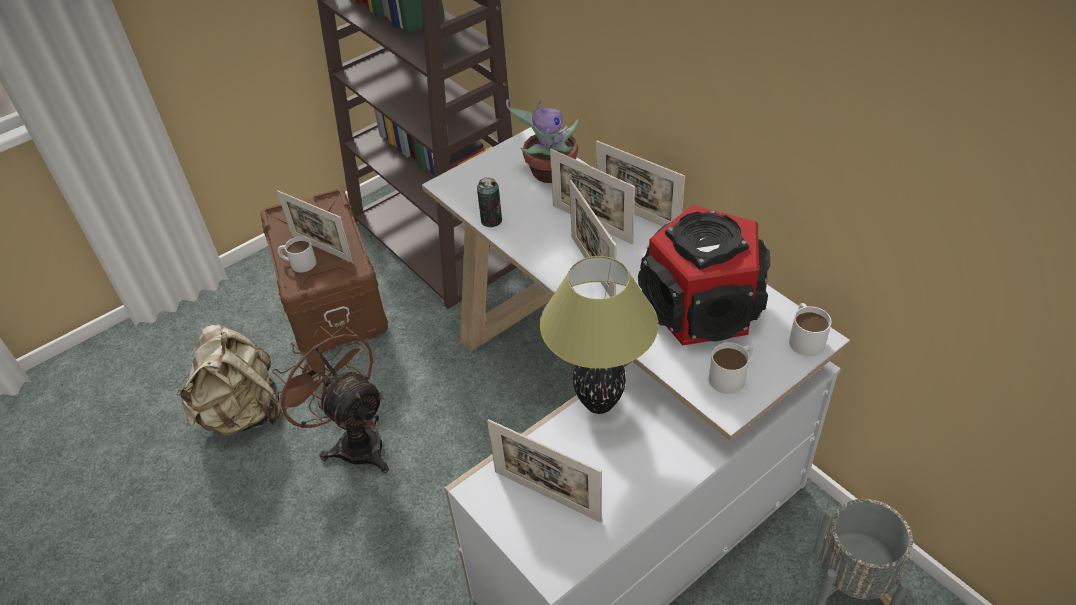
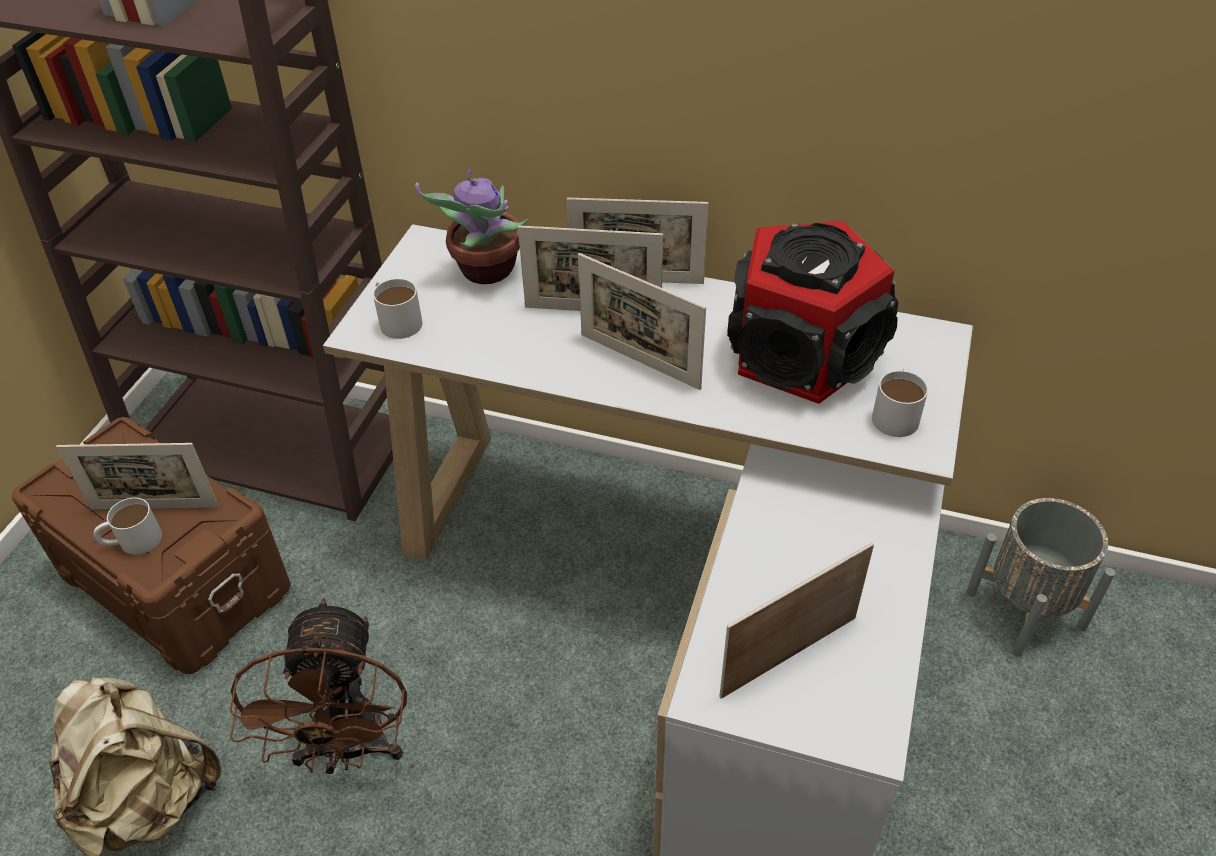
camera: 35 degrees left, 0 degrees up
(353, 441) = (348, 751): brown fan -> brown fan turned 105 degrees counterclockwise
(491, 220) = (461, 354): can -> none
(547, 496) = (789, 656): picture frame -> picture frame turned 150 degrees clockwise
(599, 402) = (752, 518): table lamp -> none
(804, 337) = (929, 341): white mug -> white mug (396, 320)

